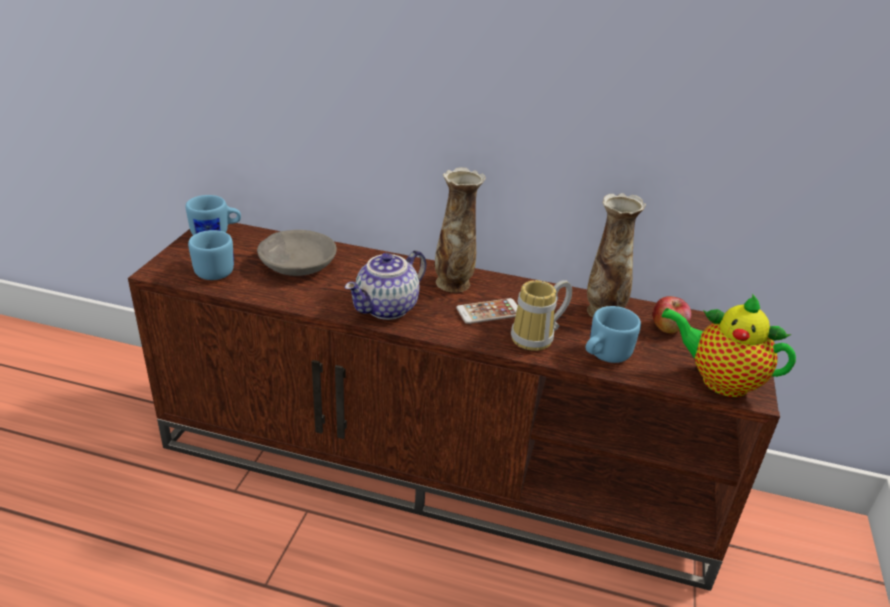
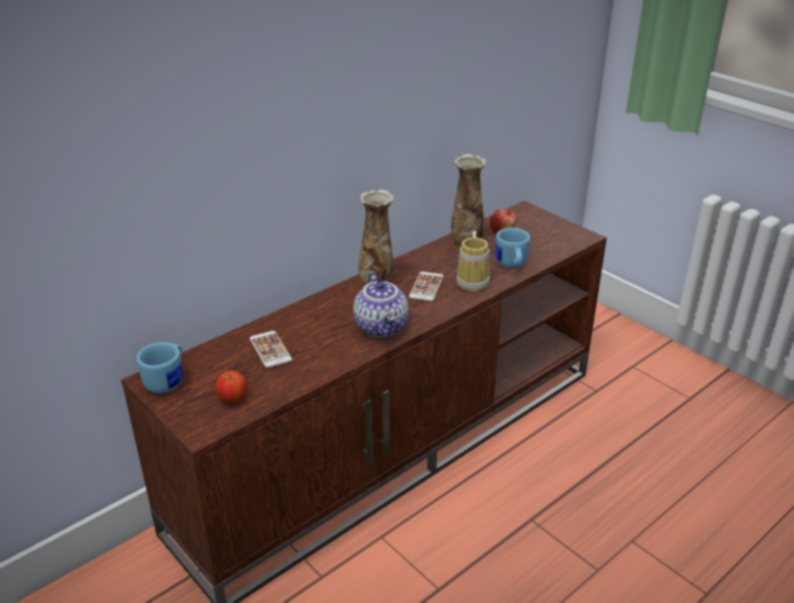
camera: 55 degrees left, 0 degrees up
(211, 270) = (233, 399): blue mug -> apple
(297, 263) = (270, 349): grey bowl -> phone
(719, 381) = (565, 239): teapot -> none

